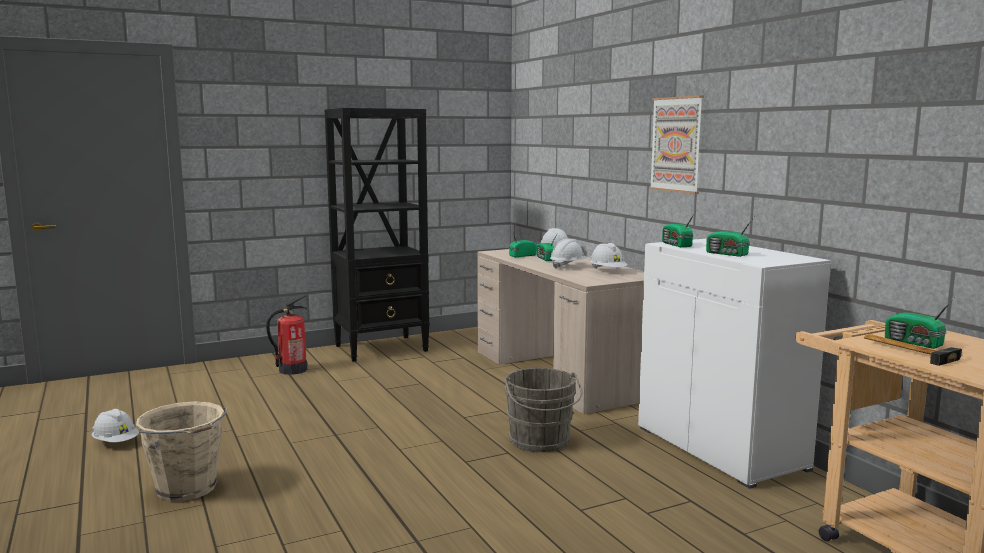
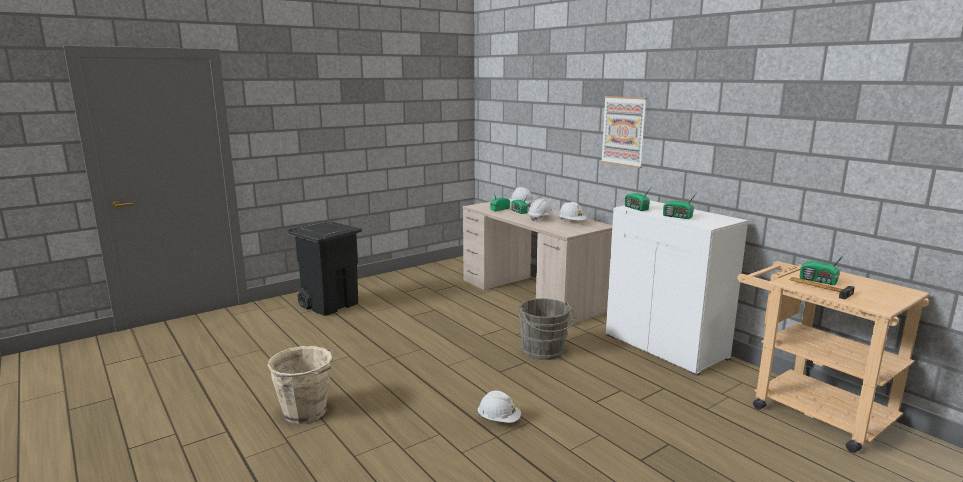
camera: 10 degrees left, 5 degrees up
(116, 442) = (225, 378): white hard hat -> white hard hat (499, 420)
(292, 370) = (330, 305): fire extinguisher -> black trash can
(382, 348) = (390, 281): black bookcase -> none

